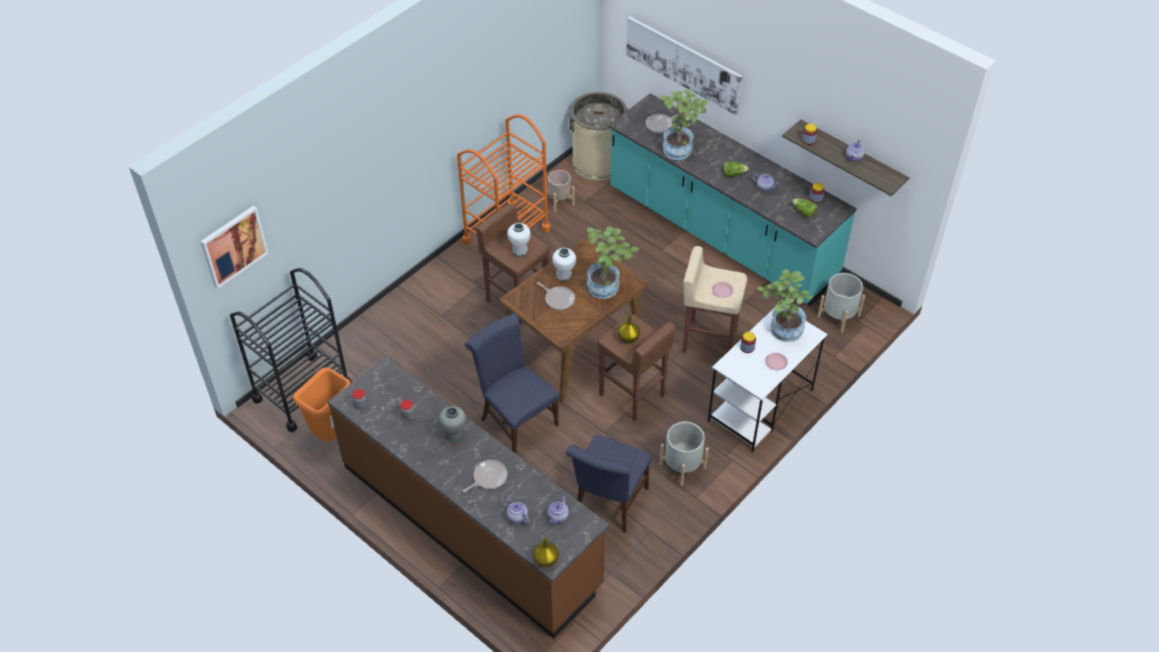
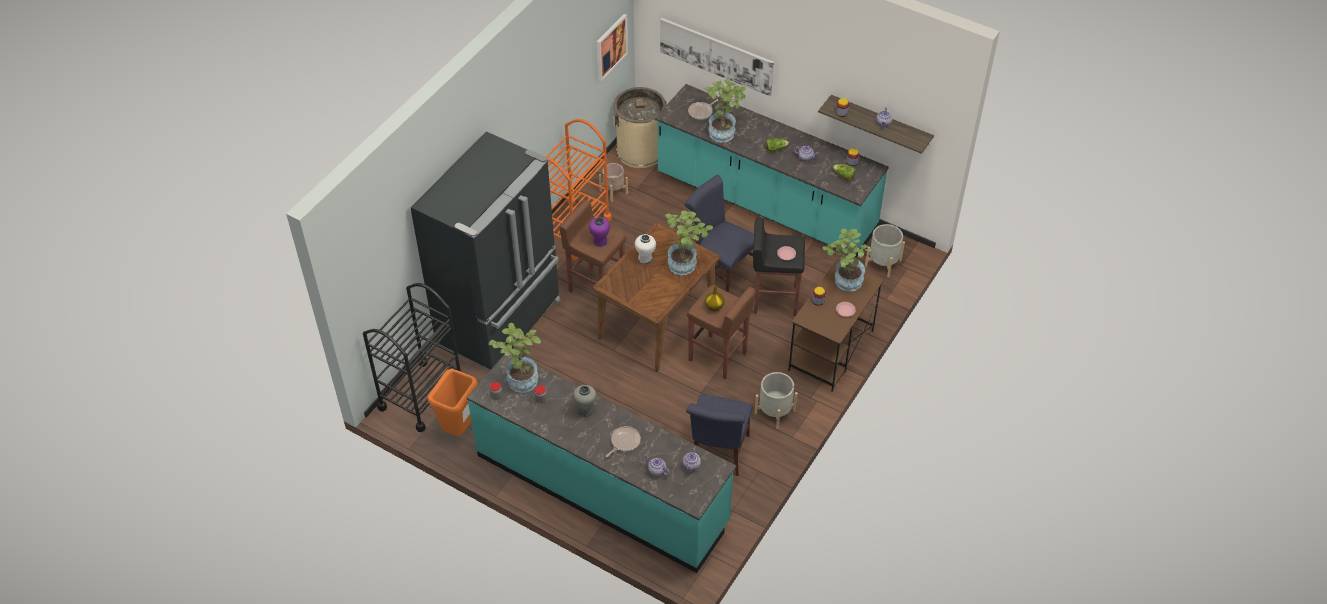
camera: 10 degrees left, 0 degrees up
(233, 246) = (364, 271): picture -> picture (611, 46)
(392, 388) = (520, 377): none -> potted plant
(406, 325) = (501, 322): none -> black fridge
(471, 524) = (602, 488): brown counter -> turquoise counter
(515, 420) = (620, 393): blue chair -> blue chair (720, 268)
(519, 250) = (600, 241): white vase -> purple vase
(546, 560) = (689, 502): yellow vase -> none
(558, 299) = (645, 280): frying pan -> none
(708, 340) = (774, 299): beige stool -> black stool
(760, 406) = (831, 351): white desk -> brown desk

